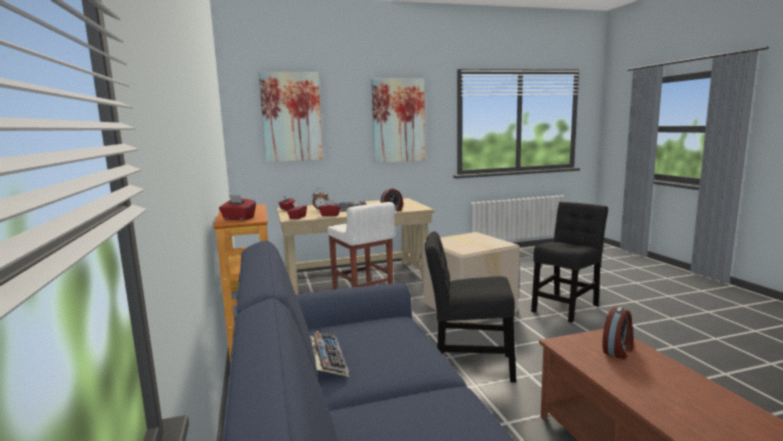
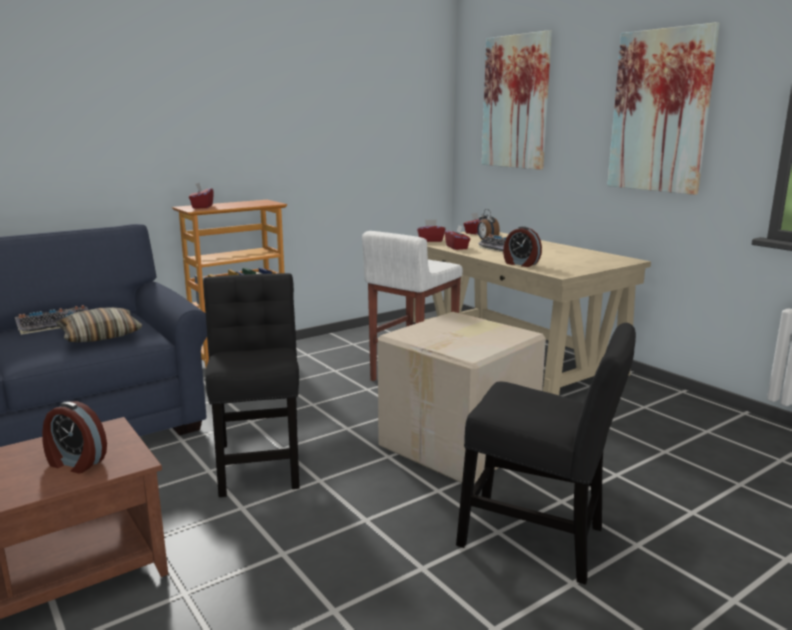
camera: 70 degrees right, 5 degrees up
(387, 336) = (100, 336): none -> pillow

